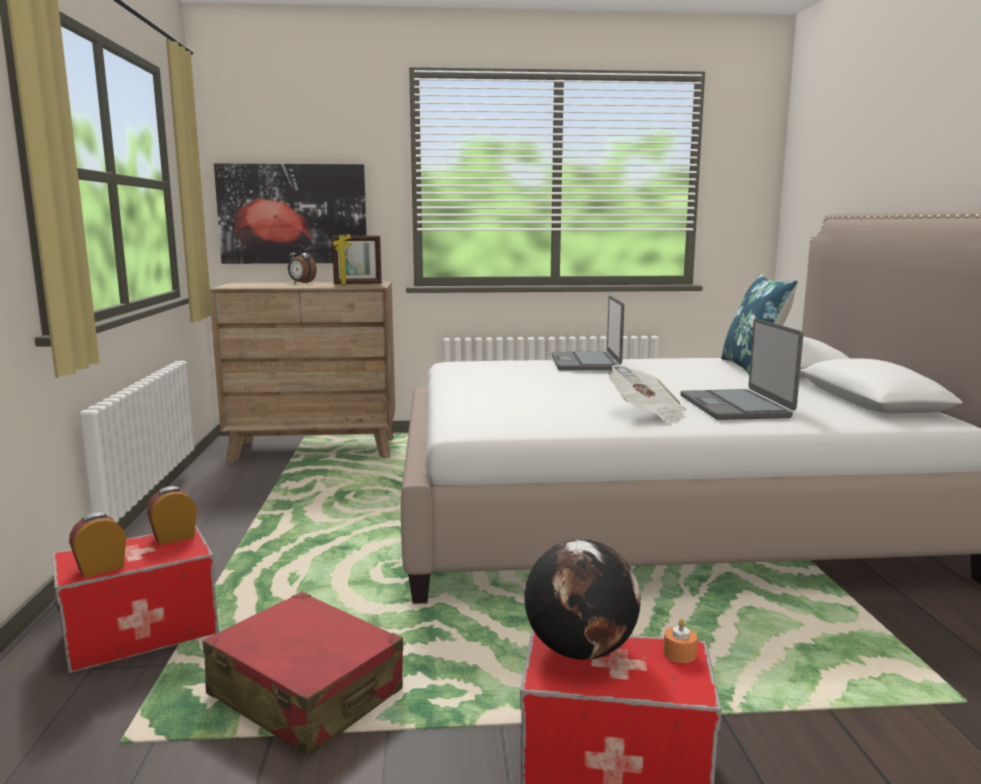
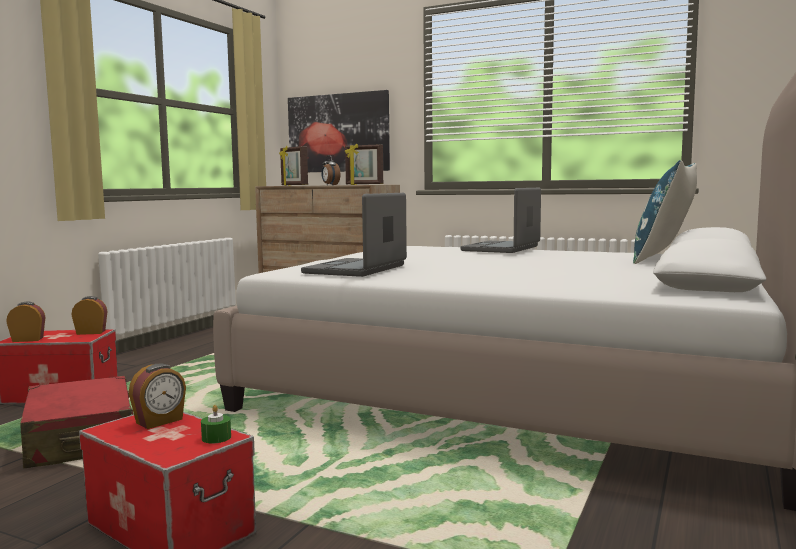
camera: 30 degrees right, 5 degrees down
(260, 286) = (294, 185): none -> picture frame
(580, 650) = (160, 421): globe -> alarm clock
(647, 415) = (436, 275): newspaper -> none
(679, 654) = (216, 437): orange candle -> green candle
(736, 406) = (537, 276): laptop -> laptop (357, 269)

